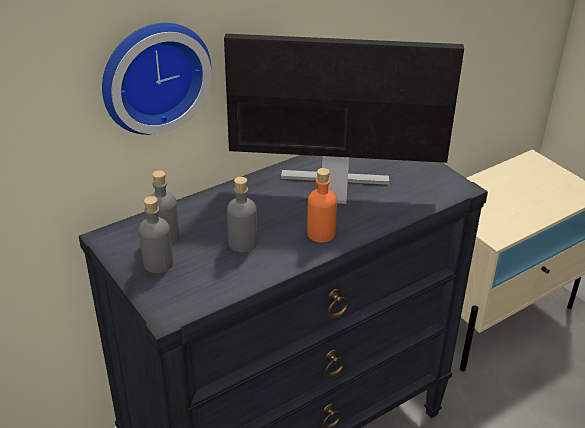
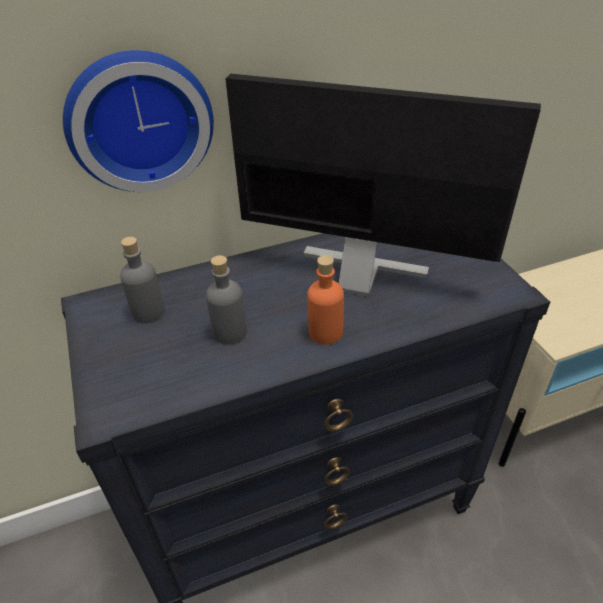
camera: 15 degrees right, 5 degrees up
(158, 263) = (125, 345): grey bottle -> none

